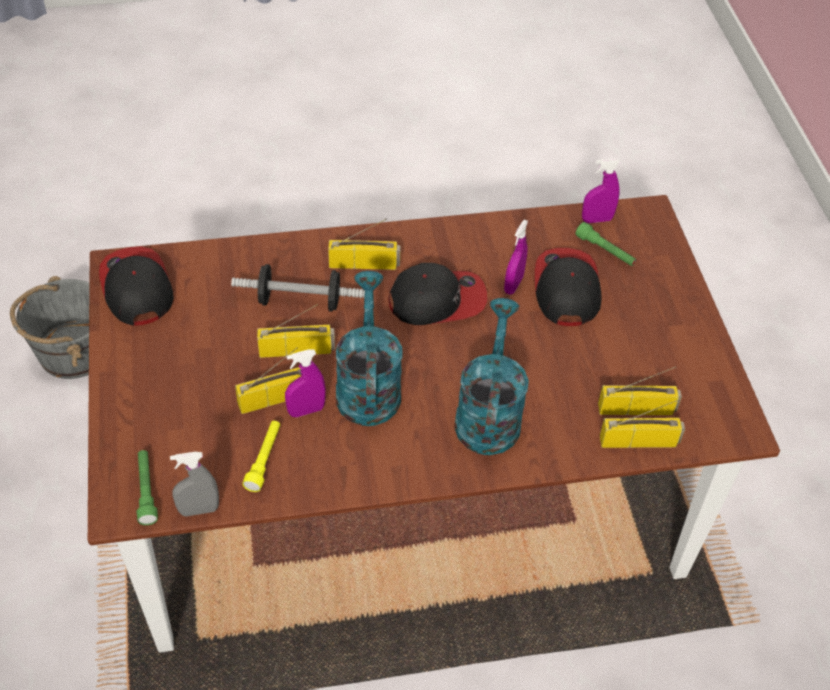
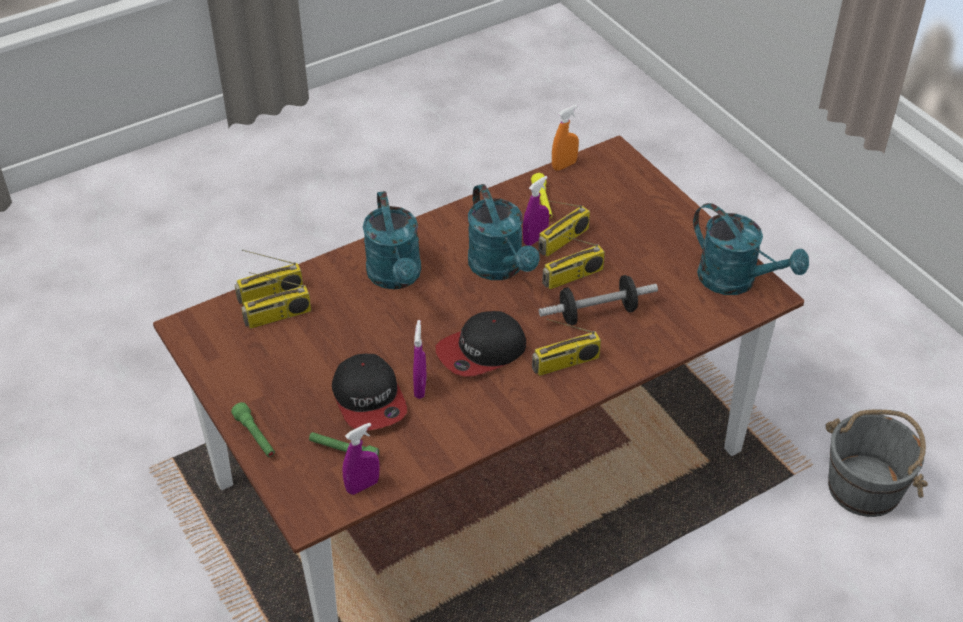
camera: 160 degrees right, 5 degrees down
(136, 288) = (736, 281): cap -> turquoise watering can
(146, 491) = (606, 165): green flashlight -> green flashlight (255, 436)
(199, 510) = (564, 165): grey spray bottle -> orange spray bottle

